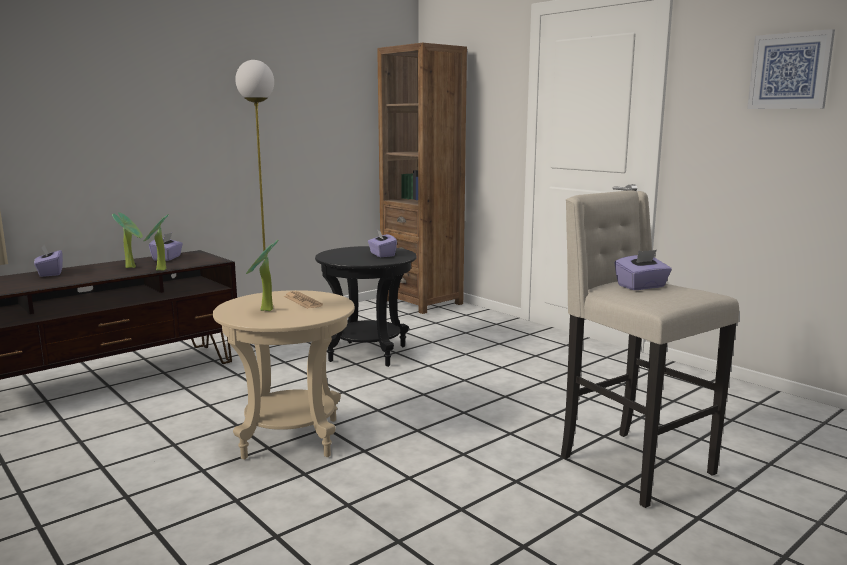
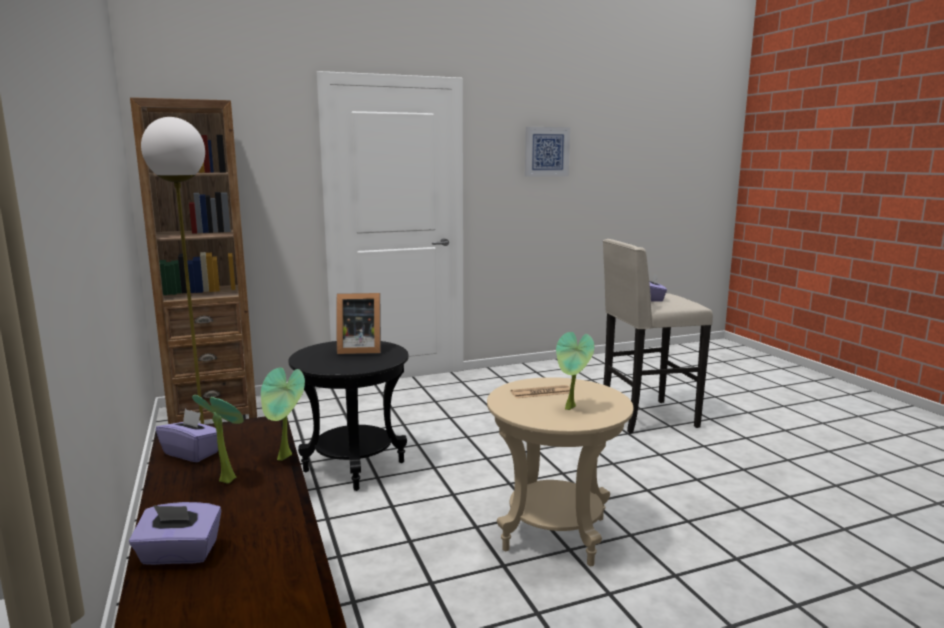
camera: 70 degrees left, 0 degrees up
(382, 255) = (358, 350): purple tissue box -> picture frame

